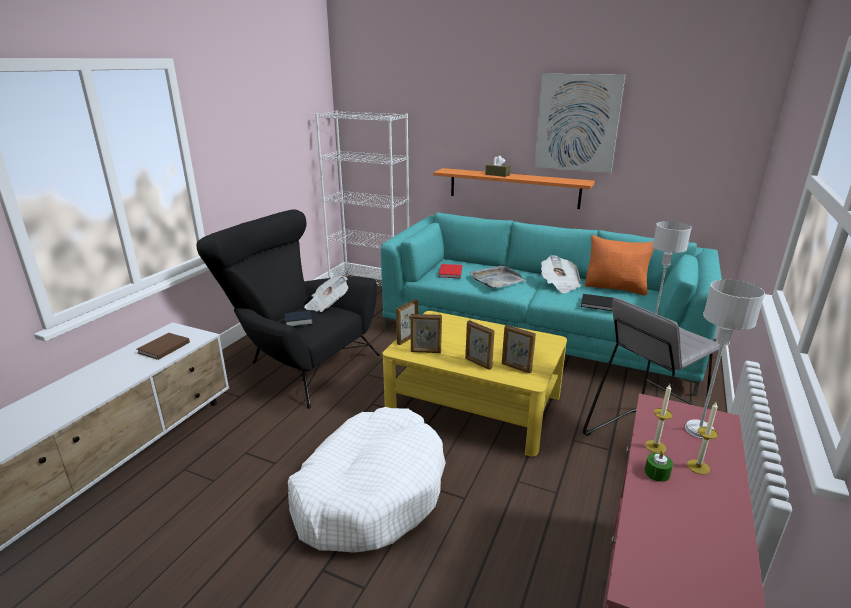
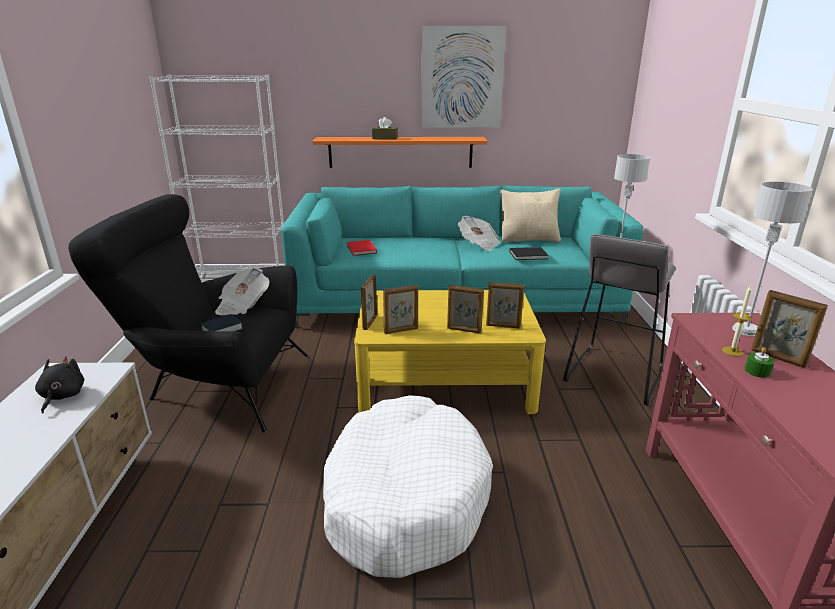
camera: 25 degrees left, 0 degrees up
(162, 348) = (61, 396): brown book -> black plush toy
(496, 279) = (415, 249): grey tray -> none
(615, 288) = (529, 239): orange pillow -> beige pillow
(698, 467) = (778, 358): candle -> picture frame

